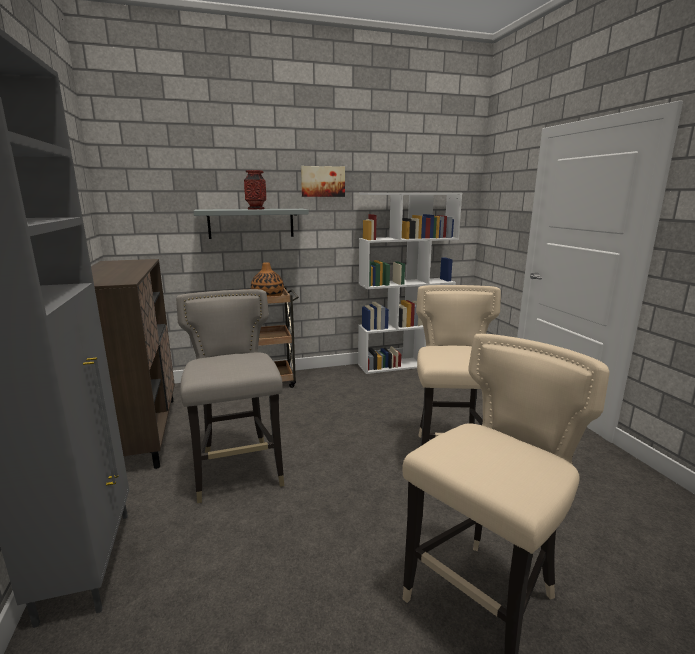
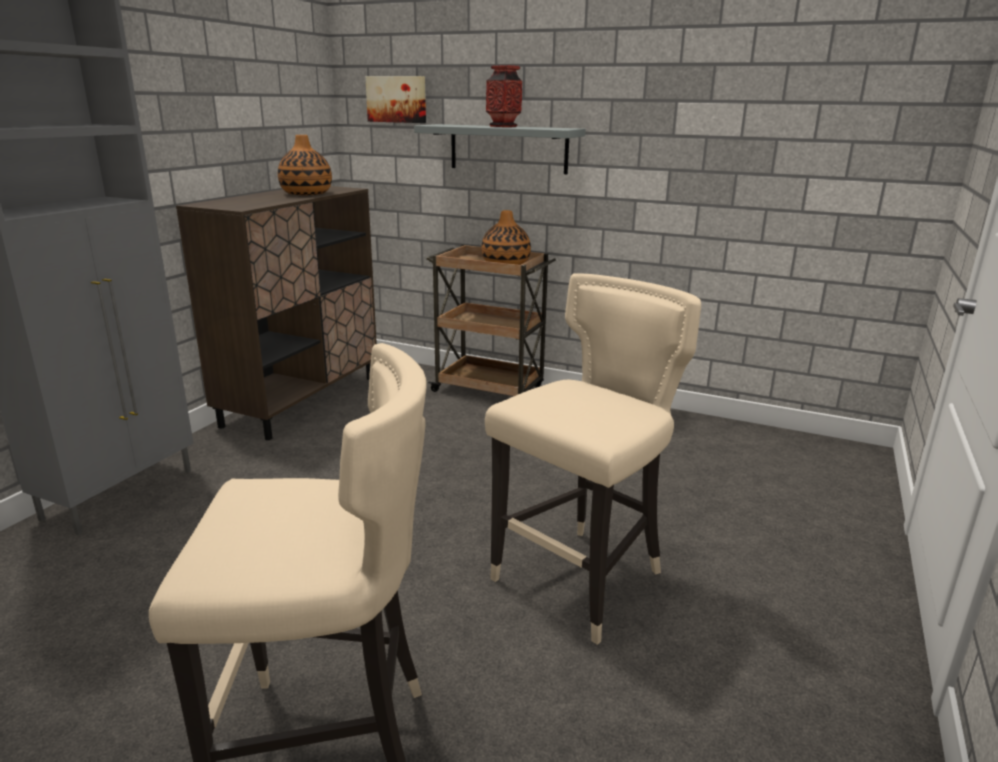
camera: 40 degrees right, 5 degrees up
(130, 267) = (306, 194): none -> vase
(239, 470) = (324, 474): grey stool -> none
(322, 181) = (623, 83): picture -> picture (397, 99)
(404, 364) = (730, 429): white bookcase -> none

